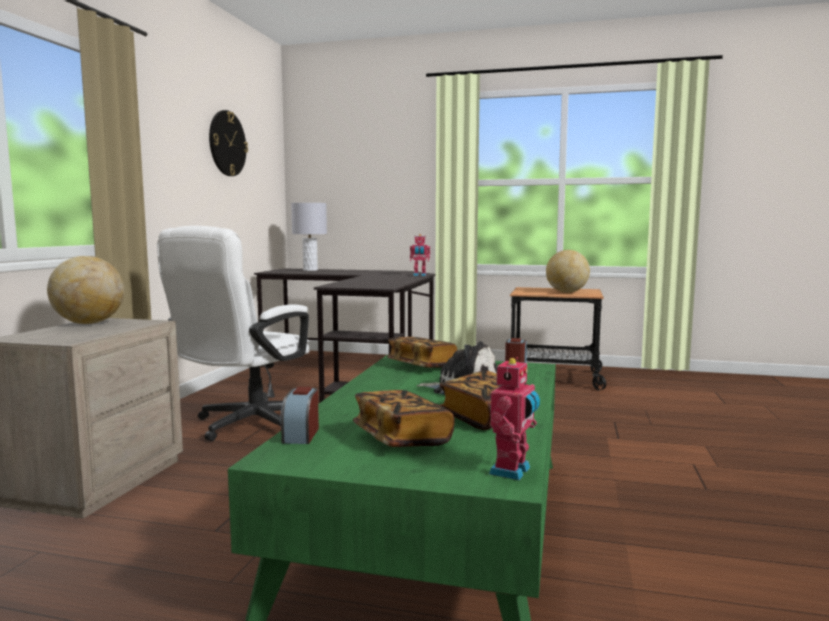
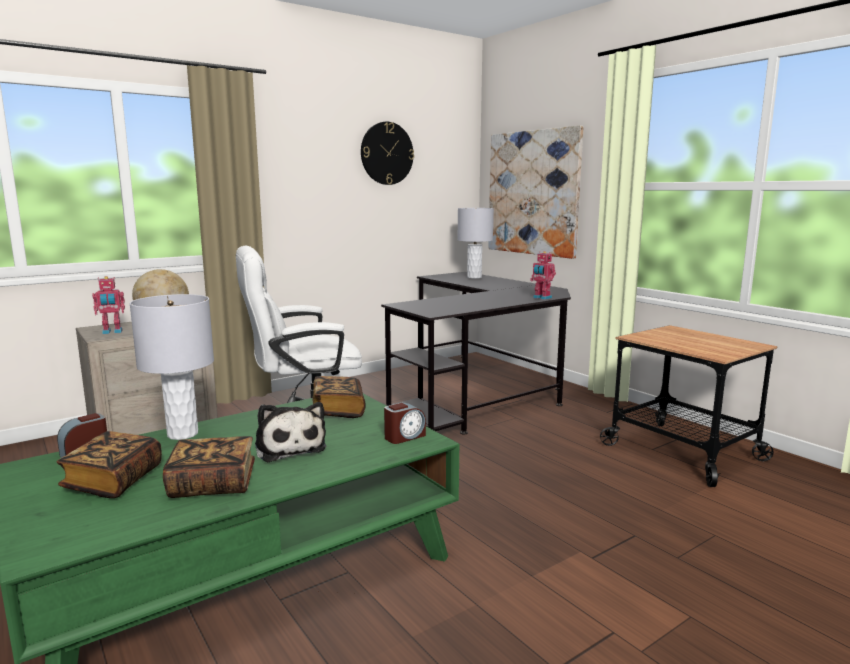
camera: 40 degrees right, 5 degrees up
(347, 404) = (182, 434): none -> grey table lamp
(355, 190) = (533, 193): none -> picture
(513, 471) = (70, 545): toy robot -> toy robot (112, 332)
(566, 292) = (702, 345): globe -> none

